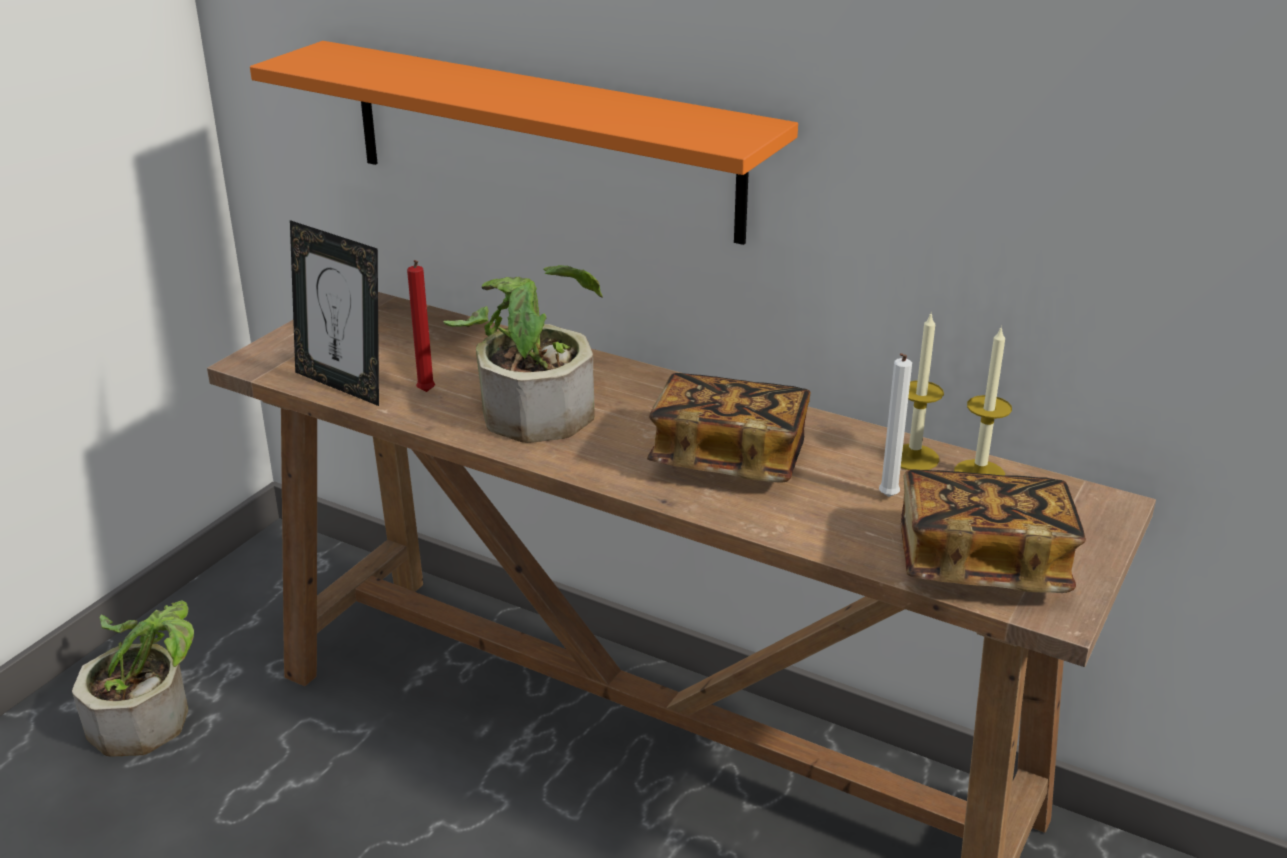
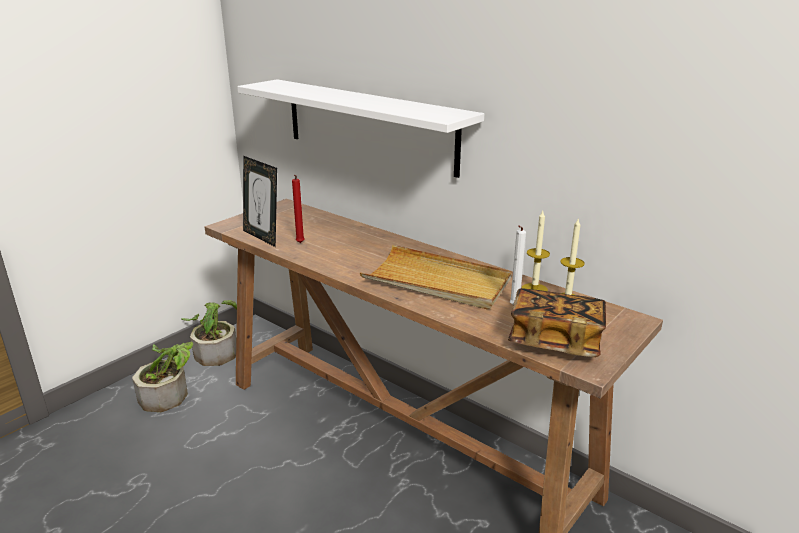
camera: 10 degrees right, 5 degrees down
(533, 405) = (349, 252): potted plant -> potted plant (216, 350)
(542, 140) = (368, 125): orange shelf -> white shelf
(729, 458) = (437, 282): book -> beige tray

